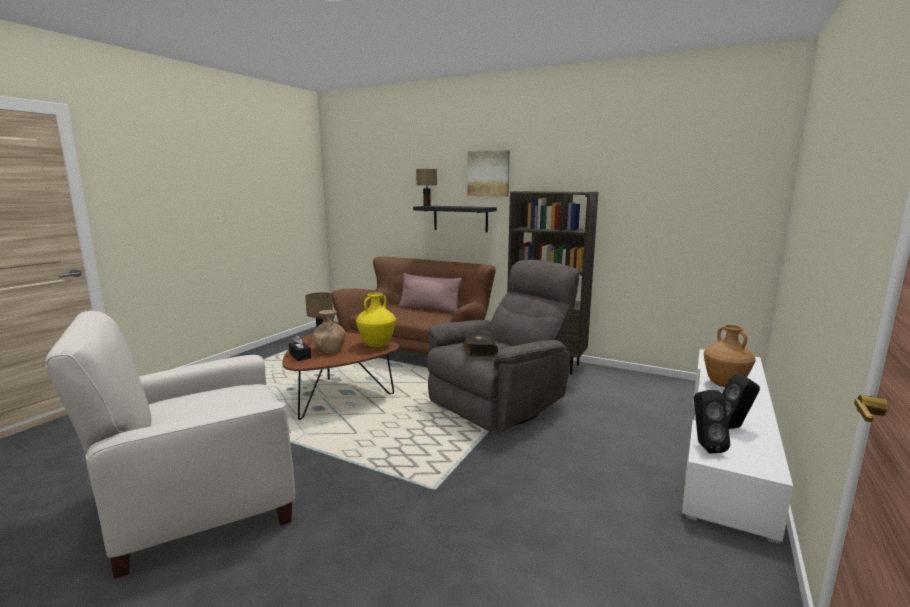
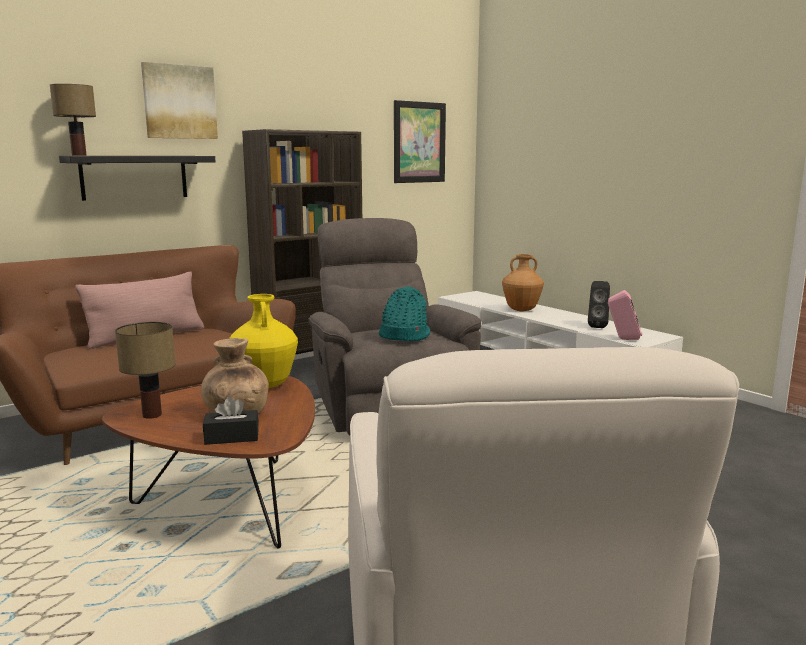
camera: 65 degrees left, 0 degrees up
(479, 349) = (403, 335): book -> turquoise hat
(700, 199) = (419, 142): none -> picture
(704, 446) = (623, 339): black speaker -> pink speaker

